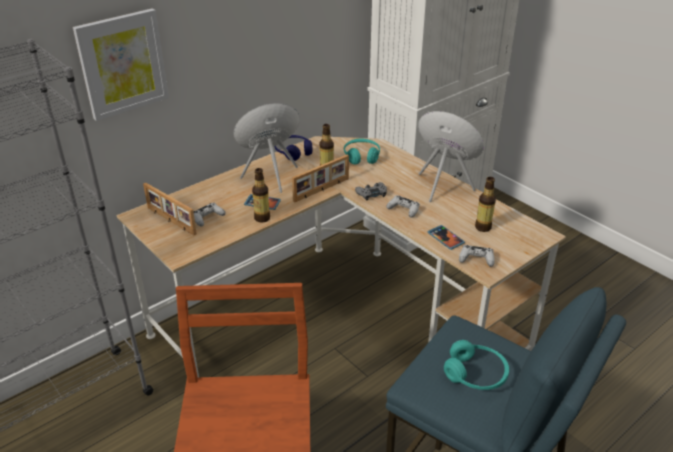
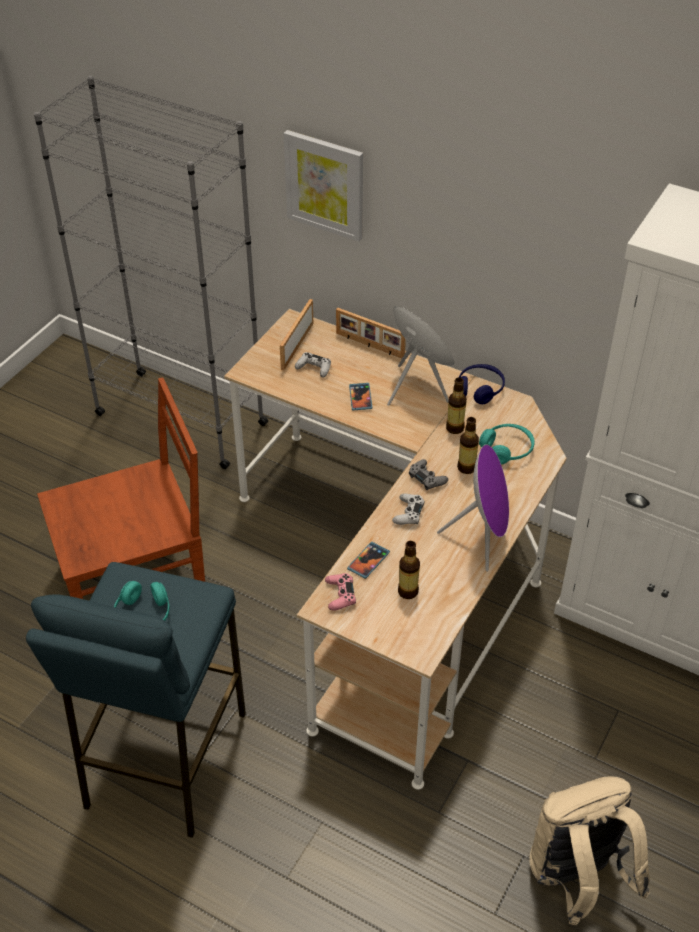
camera: 70 degrees right, 10 degrees up
(262, 218) = (333, 406): bottle -> bottle (466, 468)
(322, 190) = (411, 435): picture frame -> picture frame (369, 345)
(476, 259) = (340, 595): white game controller -> pink game controller
(610, 305) = (576, 878): none -> beige backpack

